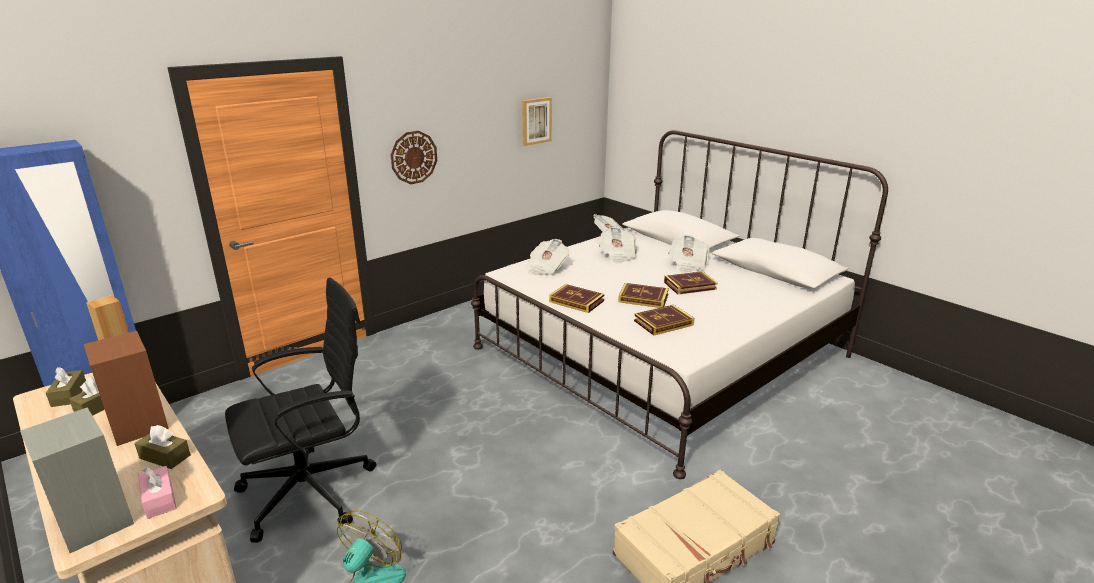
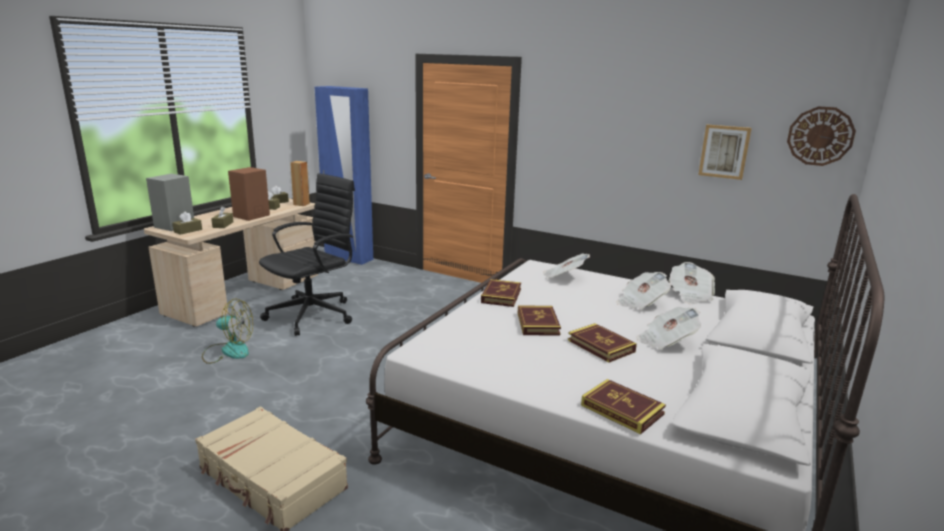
camera: 70 degrees right, 5 degrees down
(159, 499) = (188, 231): pink tissue box -> brown tissue box
(312, 491) = (313, 314): black office chair -> black office chair turned 90 degrees counterclockwise
(413, 157) = (567, 152): wall clock -> wall clock (820, 136)
(663, 323) = (486, 337): book -> book (622, 409)

